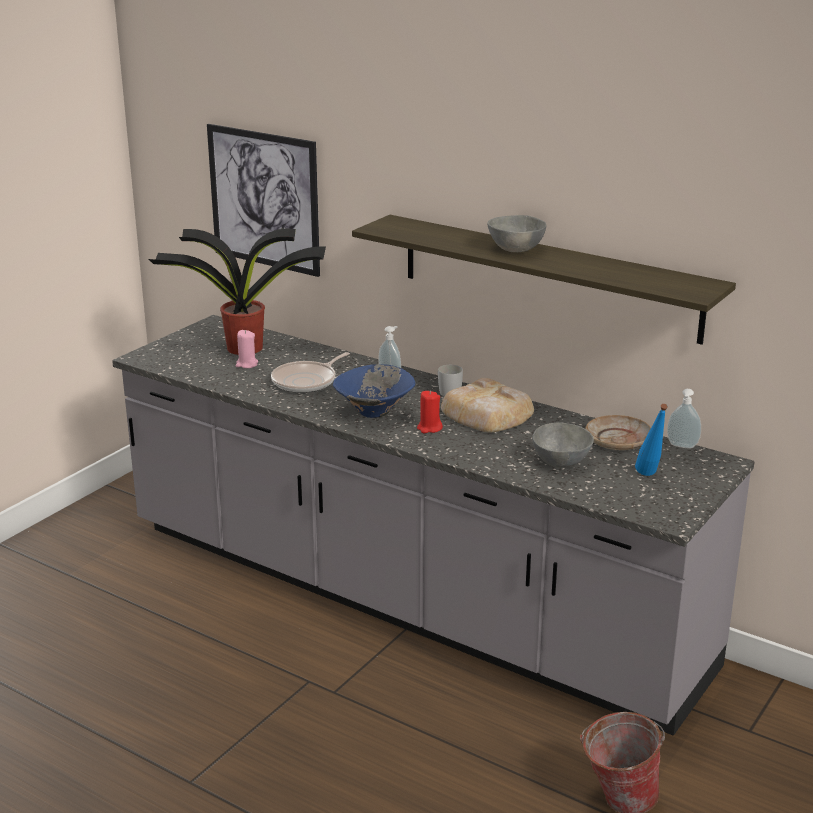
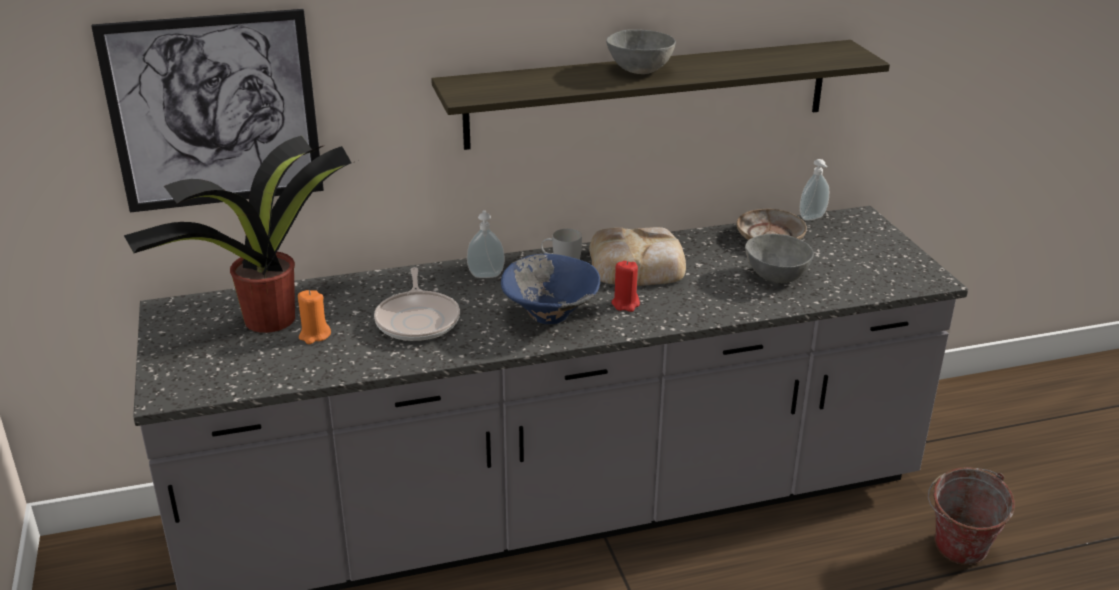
camera: 50 degrees left, 5 degrees up
(246, 364) = (314, 335): pink candle -> orange candle
(649, 477) = (850, 254): blue bottle -> none

